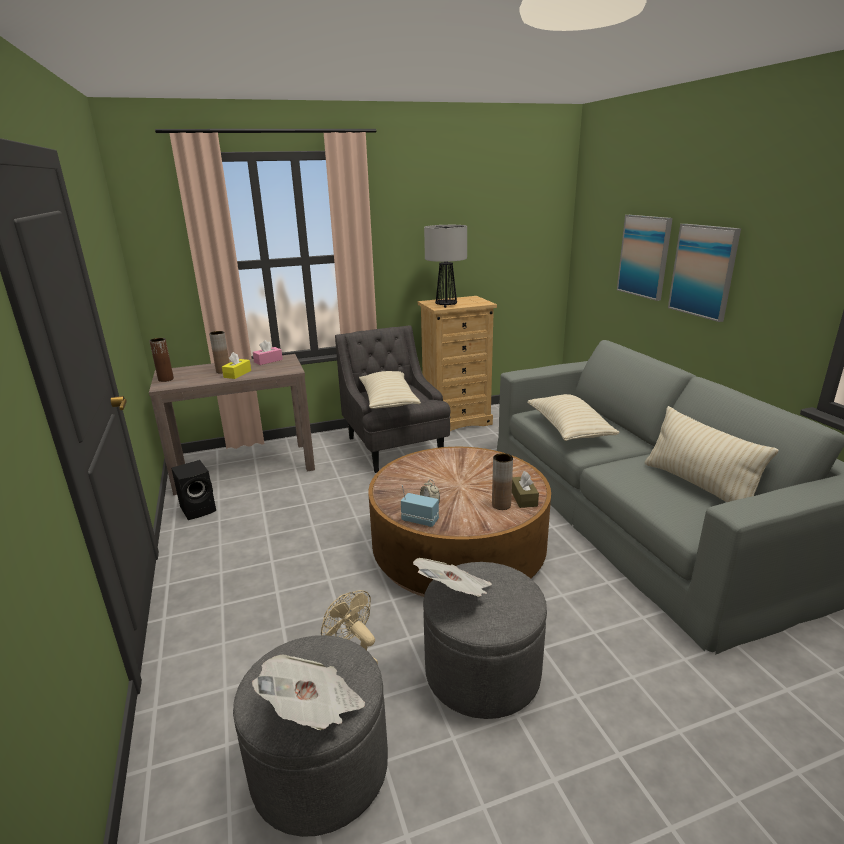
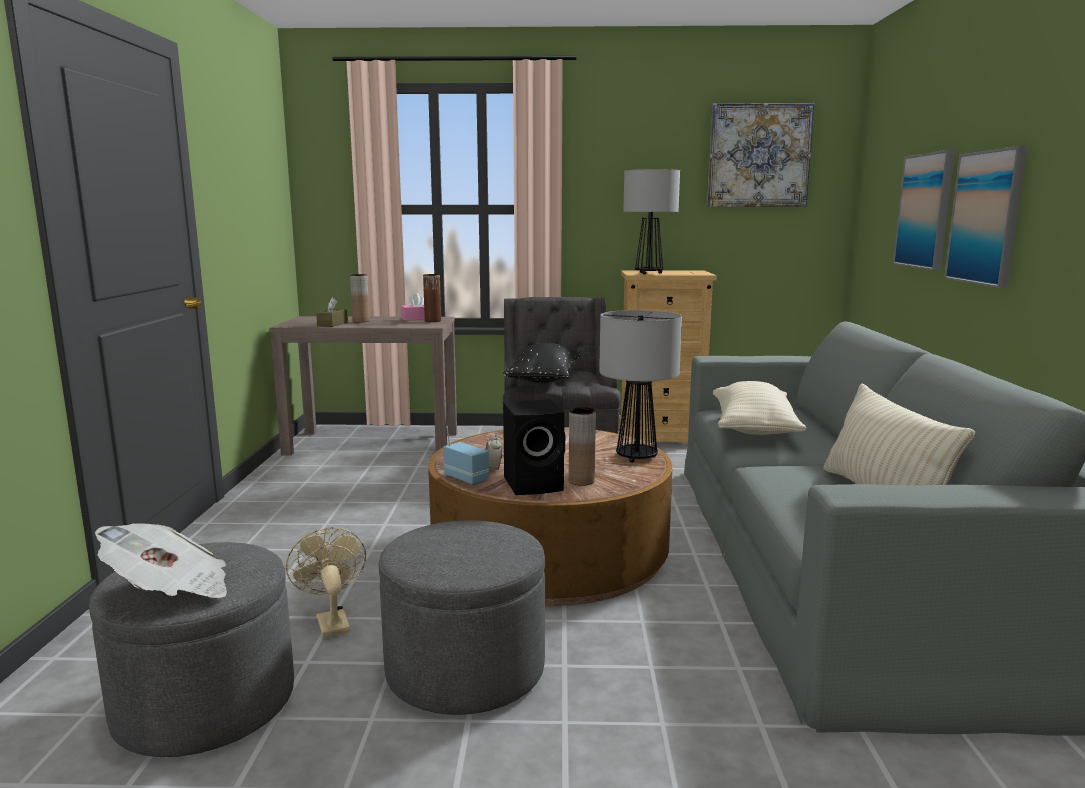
camera: 20 degrees right, 10 degrees down
(166, 379) = (298, 322): brown vase -> brown vase (433, 321)
(199, 509) = (295, 470): black speaker -> black speaker (535, 484)
(237, 374) = (372, 324): yellow tissue box -> none
(388, 401) = (544, 380): beige pillow -> black pillow
(454, 593) = (429, 538): newspaper -> none
(510, 206) = (759, 155): none -> picture
(515, 471) = (637, 457): none -> table lamp
(523, 498) = (618, 480): brown tissue box -> brown tissue box (332, 324)

